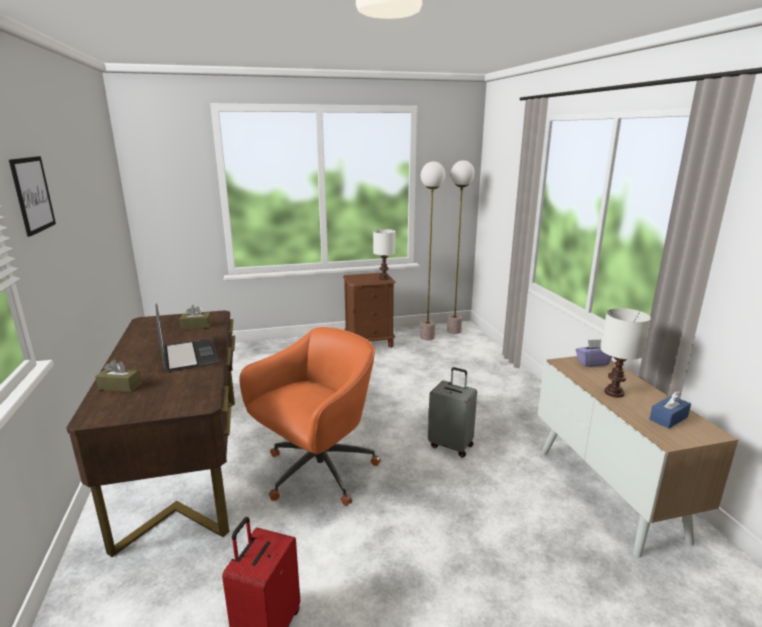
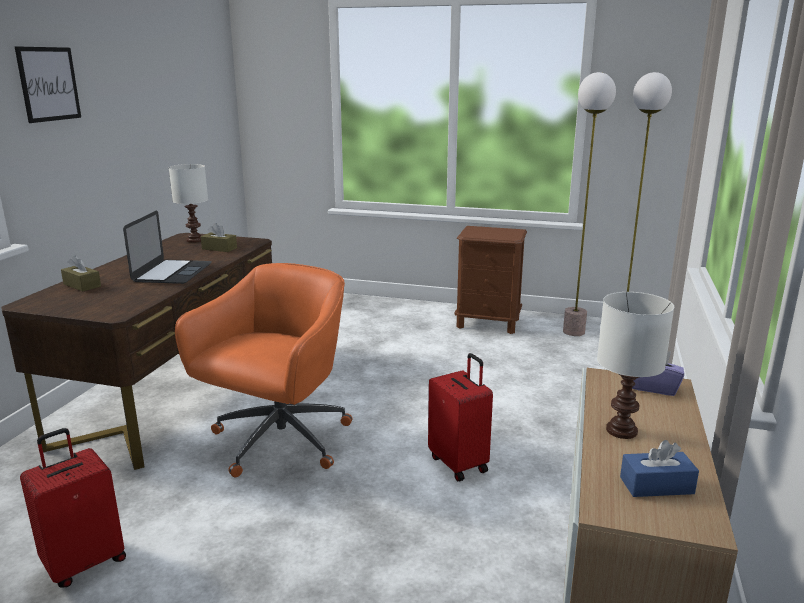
camera: 30 degrees right, 0 degrees up
(317, 472) = (278, 442): orange office chair -> orange office chair turned 45 degrees counterclockwise
(384, 278) = (511, 236): white table lamp -> white table lamp (194, 240)
(451, 445) = (459, 463): grey suitcase -> red suitcase

